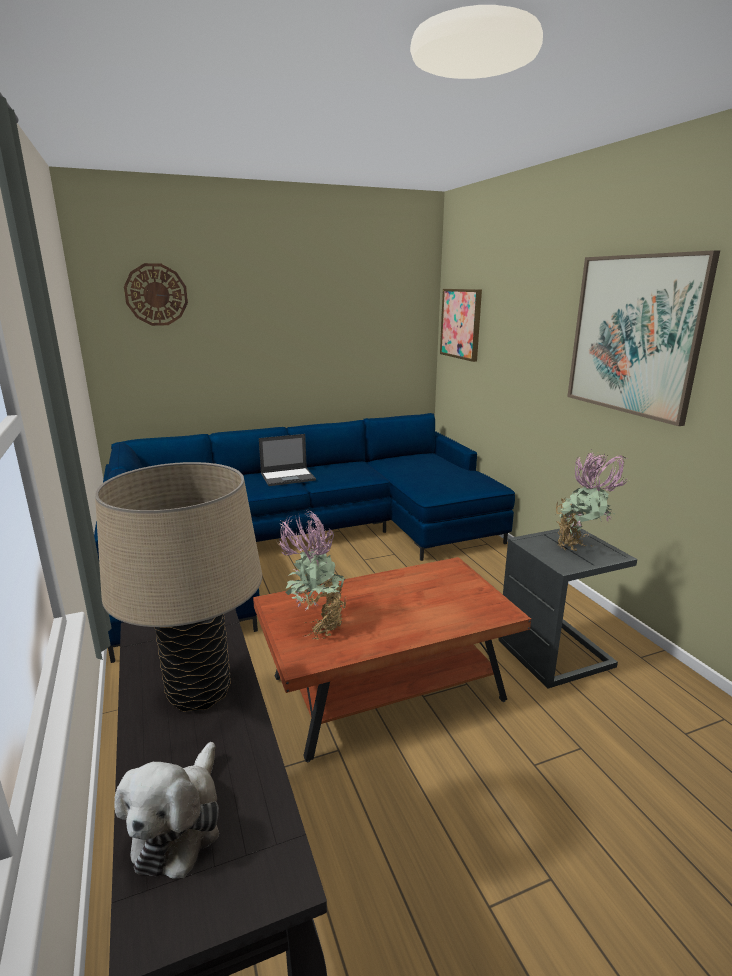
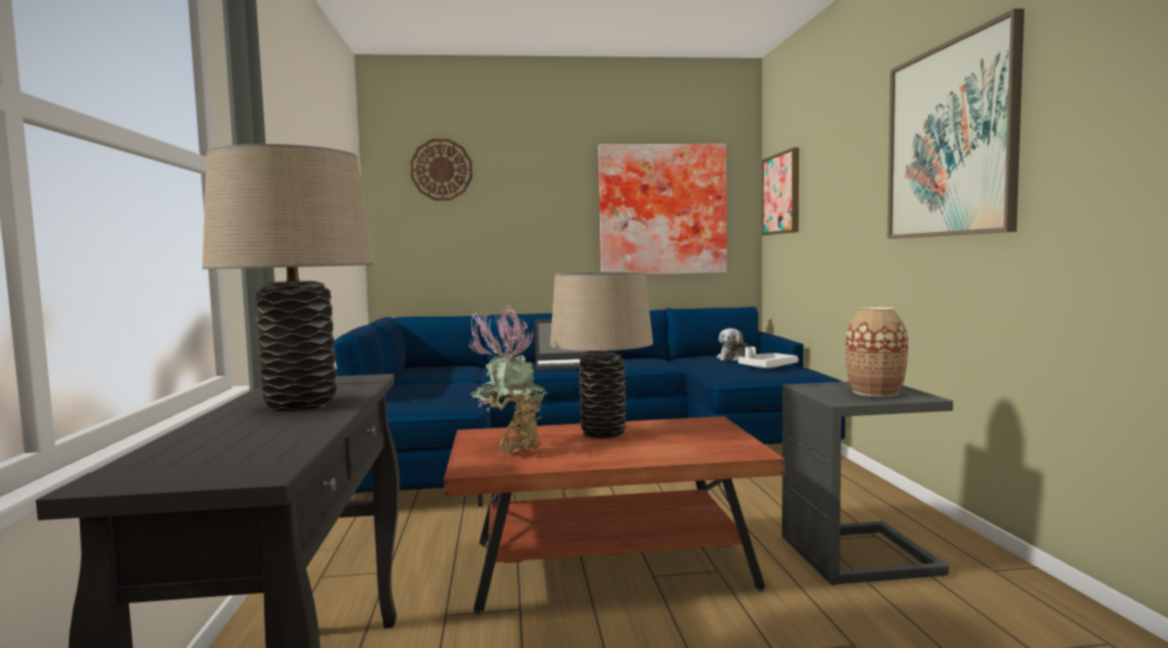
camera: 15 degrees right, 15 degrees down
(179, 823) = (197, 449): plush toy -> plush toy (732, 358)
(359, 331) = (662, 210): none -> picture
(379, 593) = (603, 433): none -> beige table lamp
(453, 475) = (767, 367): none -> white tray
(580, 548) = (875, 392): potted plant -> vase

